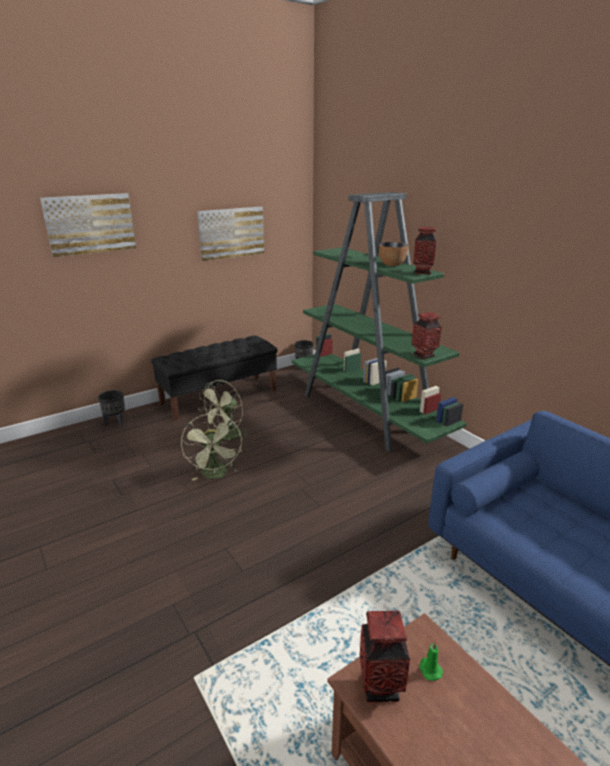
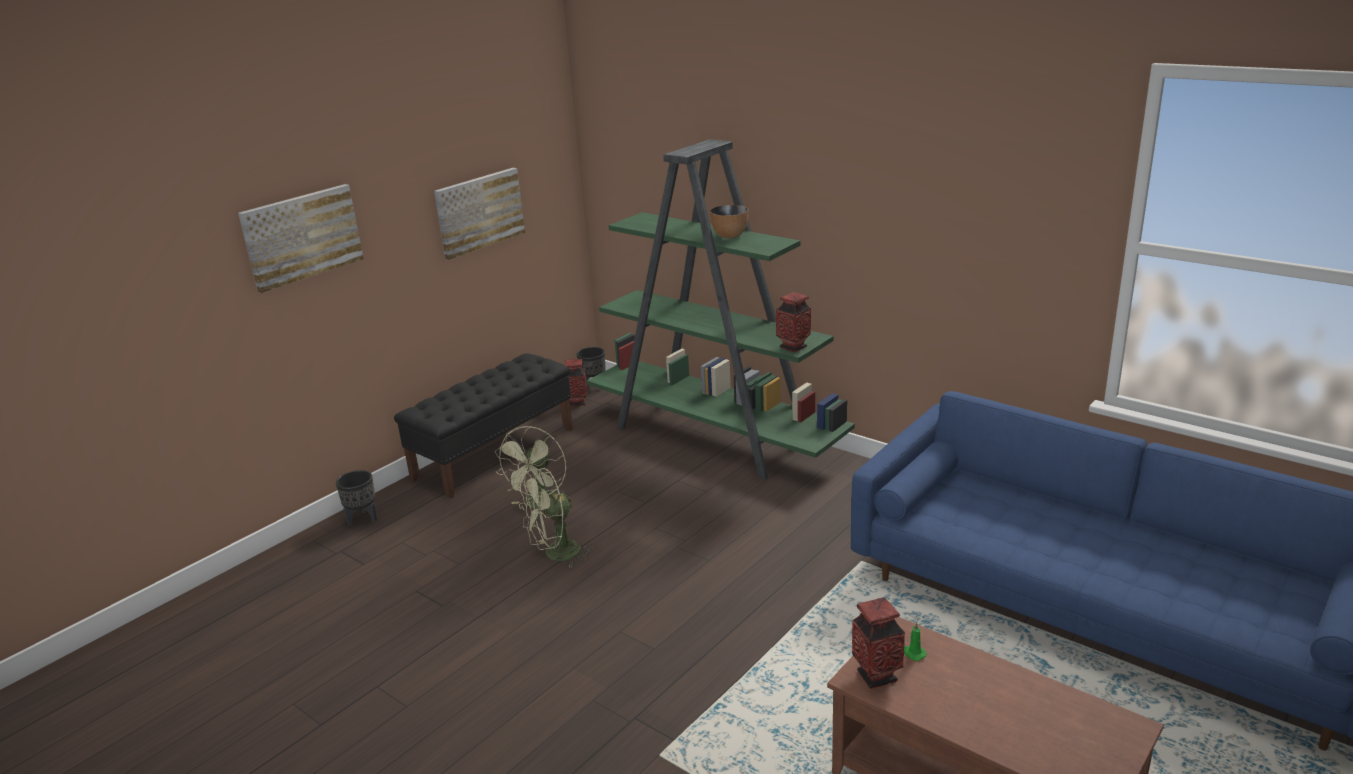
camera: 15 degrees left, 0 degrees up
(216, 475) = (555, 555): green fan -> green fan turned 90 degrees clockwise
(422, 272) = (774, 243): vase -> vase (577, 402)

